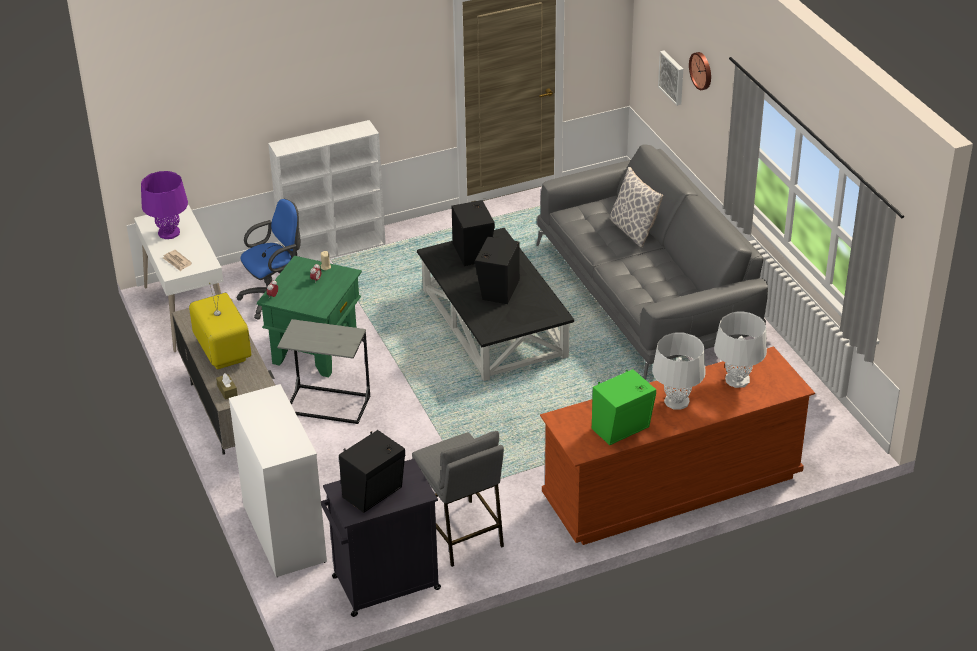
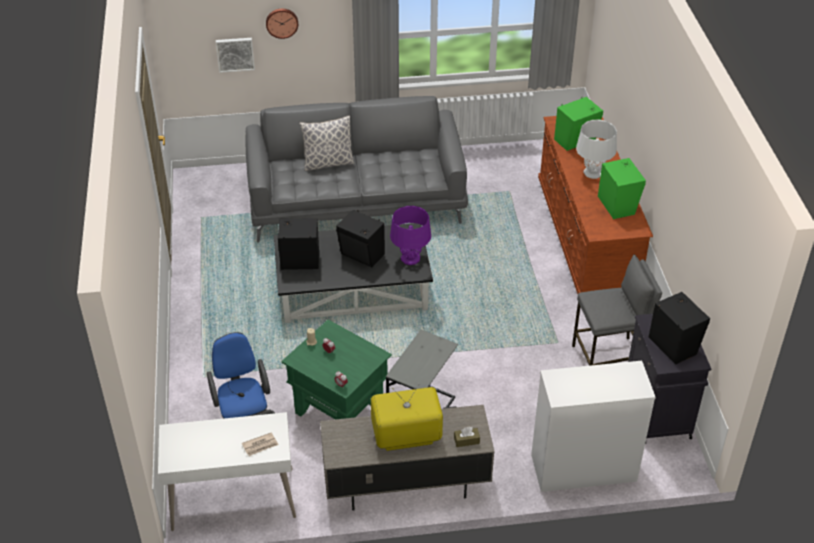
camera: 75 degrees left, 5 degrees up
(169, 233) = (204, 446): purple table lamp -> purple table lamp (410, 258)
(333, 248) = (187, 372): white bookcase -> none
(737, 379) = (576, 140): white table lamp -> green speaker

